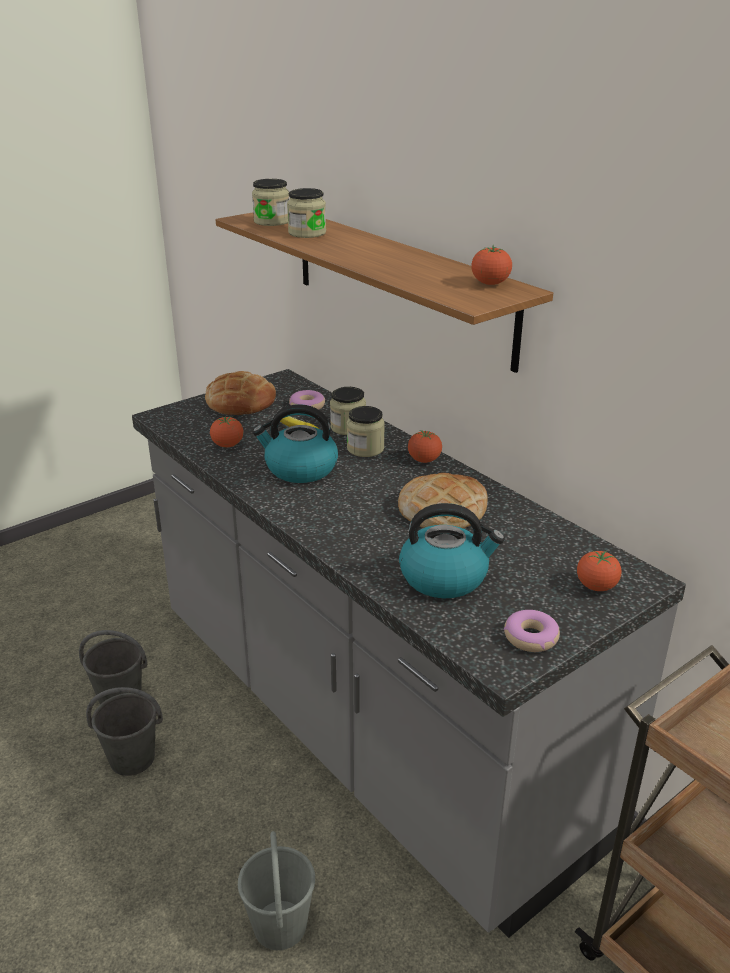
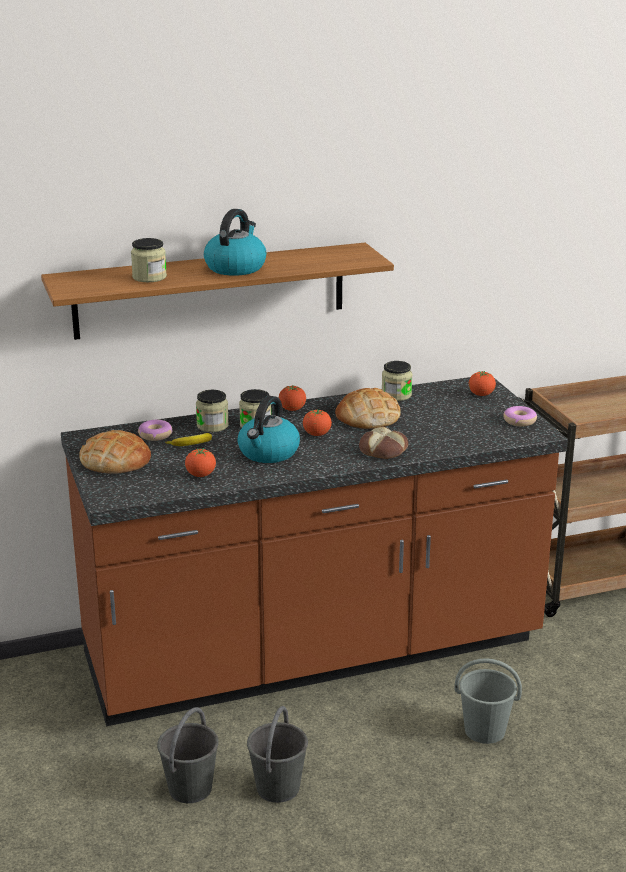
camera: 70 degrees left, 5 degrees down
(271, 221) = (94, 283): jar -> jar (396, 395)
(351, 539) = (384, 450): none -> bread
(365, 724) = (313, 654): grey counter -> brown counter
(445, 577) = (448, 431): kettle -> kettle (235, 267)
(490, 284) = (337, 251): tomato -> tomato (317, 434)

